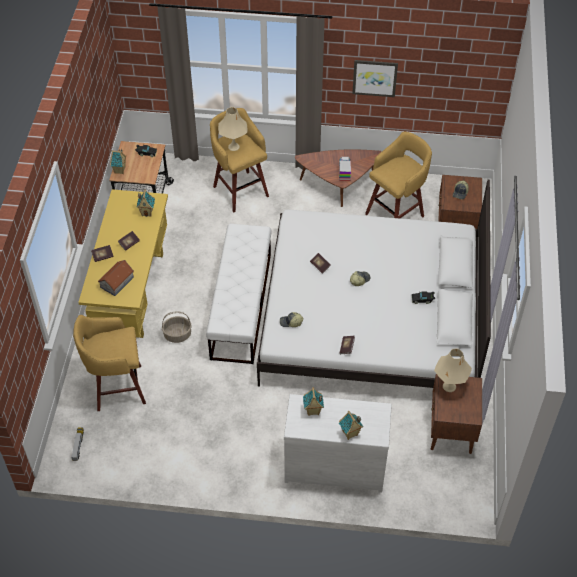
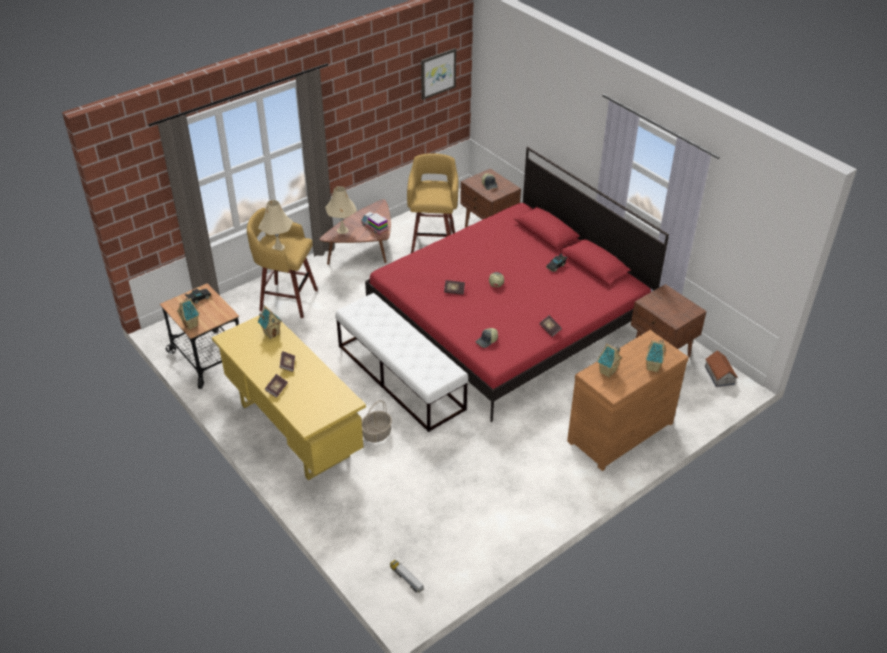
camera: 45 degrees left, 10 degrees down
(116, 282) = (318, 399): toy house -> toy house (719, 375)
(117, 388) = (379, 509): yellow stool -> none
(334, 464) = (617, 431): white dresser -> brown dresser
(371, 317) = (508, 319): white bed -> red bed
(374, 77) = (365, 120): picture -> picture (437, 73)
(449, 386) = (654, 303): beige table lamp -> beige table lamp (342, 230)

